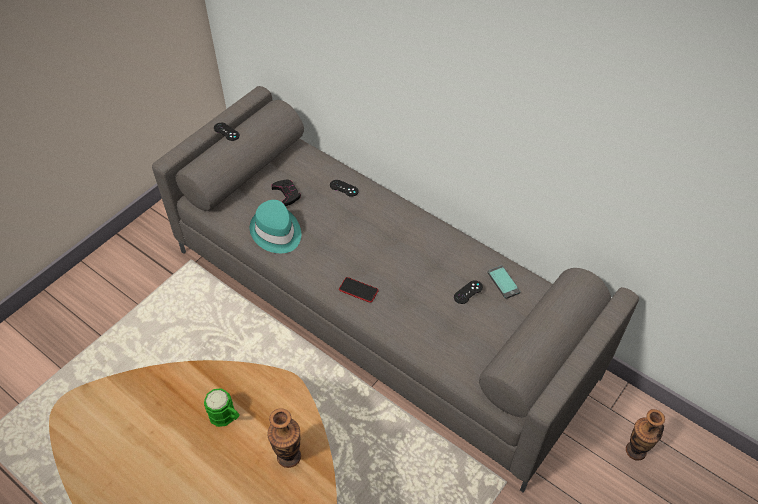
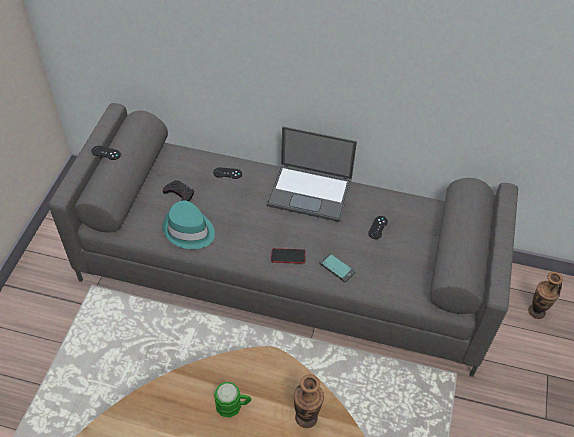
camera: 25 degrees left, 0 degrees up
(417, 233) = (311, 192): none -> laptop
(503, 282) = (401, 210): phone -> phone (337, 267)

